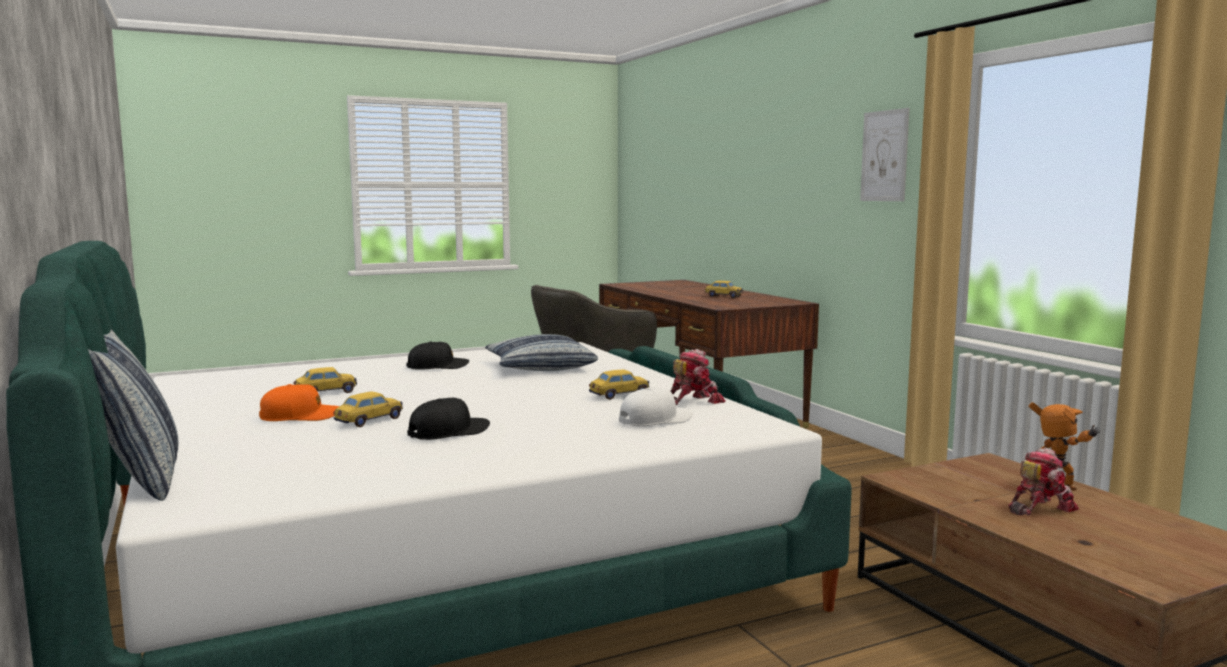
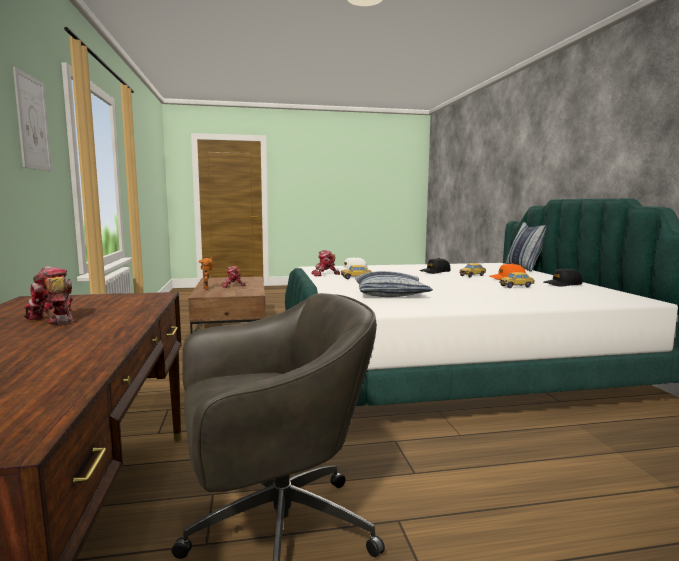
camera: 165 degrees left, 0 degrees up
(438, 366) = (466, 298): black cap -> black cap (562, 284)
(723, 296) = (53, 319): toy car -> toy robot

